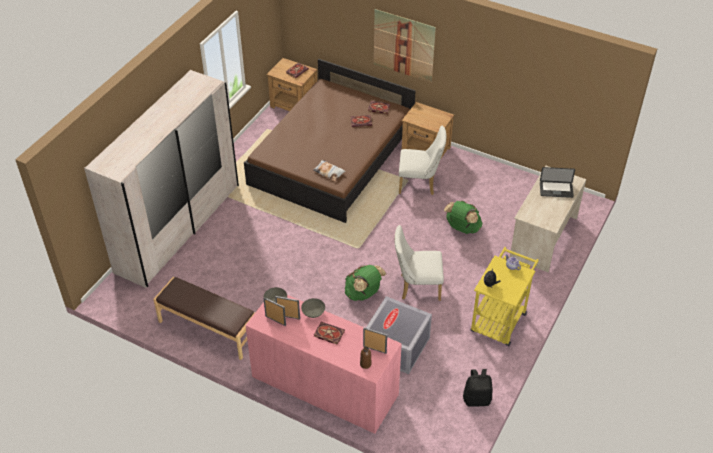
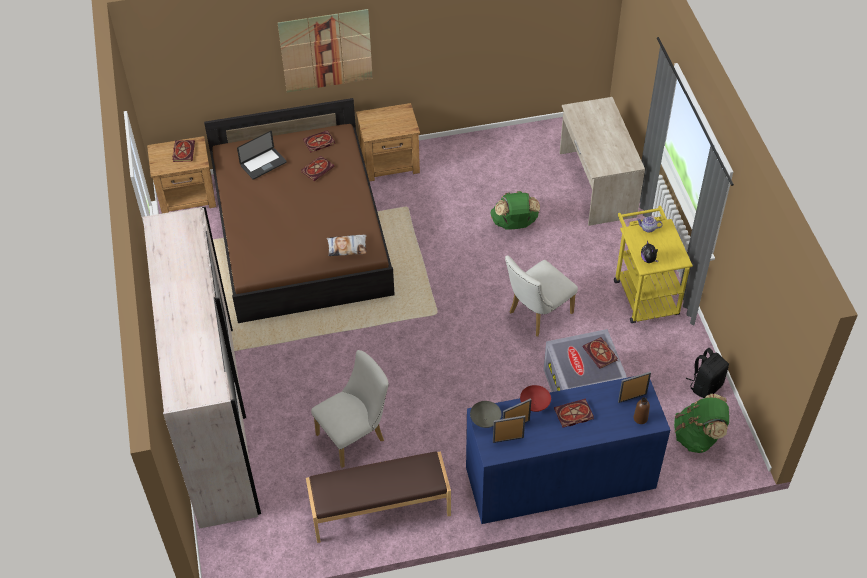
camera: 40 degrees left, 5 degrees up
(313, 312) = (534, 404): grey bowl -> red bowl
(324, 385) = (560, 478): pink dresser -> blue dresser
(363, 293) = (494, 357): green backpack -> green backpack (697, 436)
(410, 325) = (601, 354): none -> book
(420, 184) = (423, 203): white chair -> white chair (355, 435)
(556, 190) = (598, 124): laptop -> laptop (263, 164)

